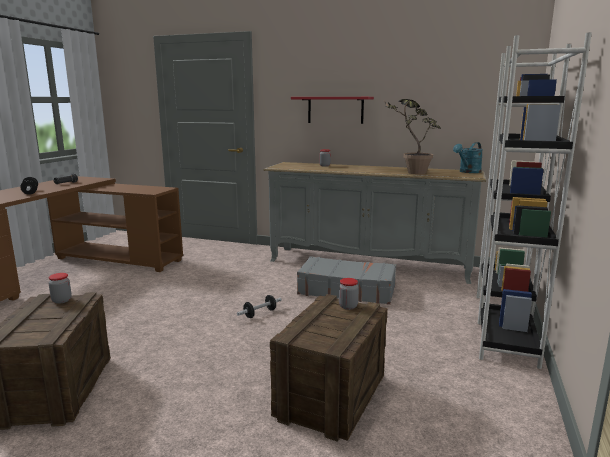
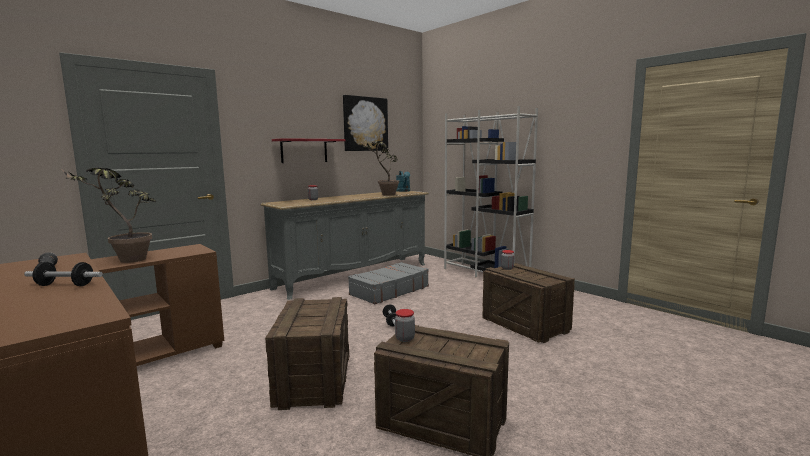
camera: 60 degrees left, 5 degrees down
(116, 187) = (123, 260): none -> potted plant
(118, 317) = (314, 379): none -> crate
(426, 75) = (365, 124): none -> picture

